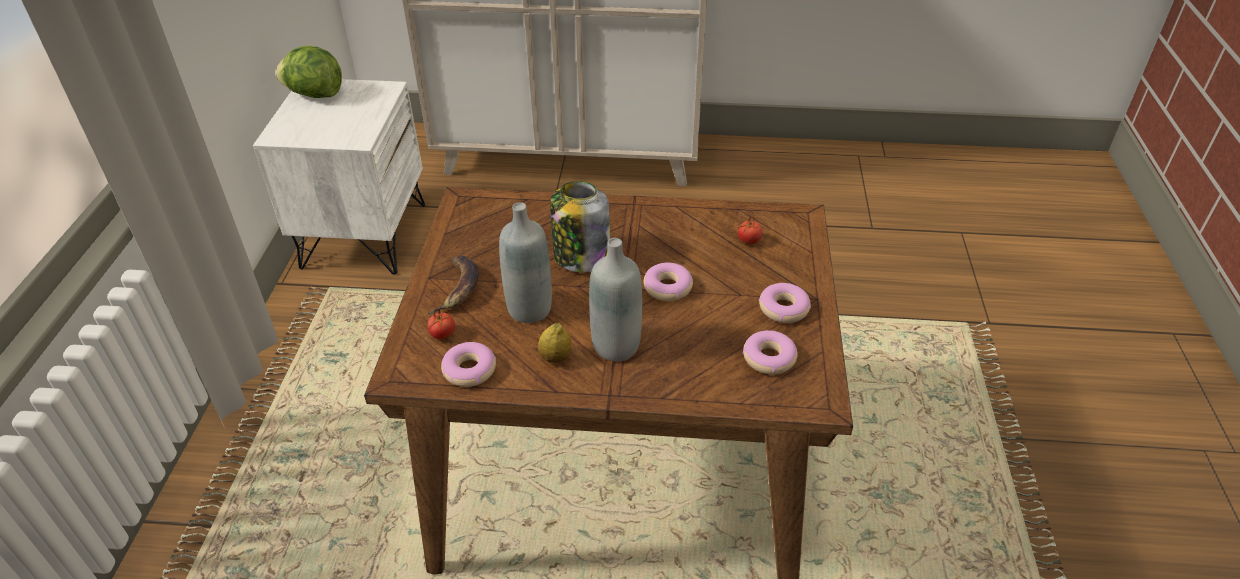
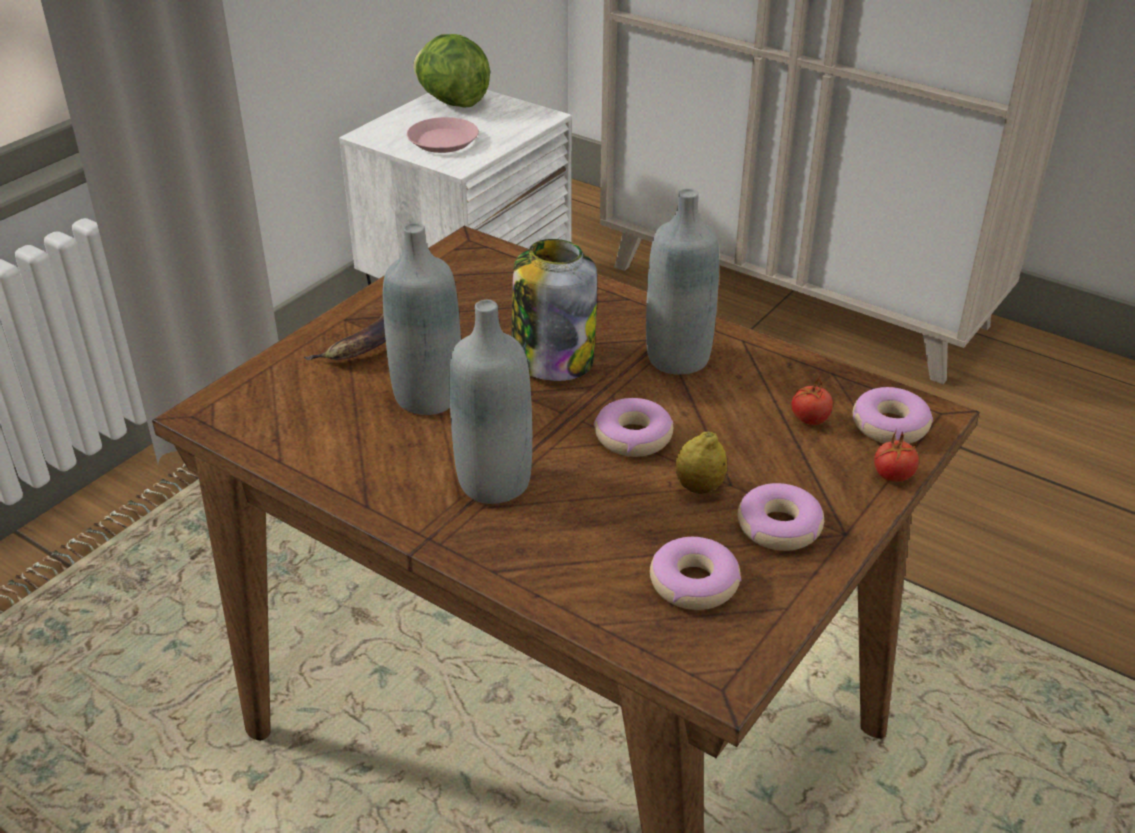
camera: 30 degrees right, 5 degrees down
(334, 126) = (443, 141): none -> pink plate
(442, 335) = (298, 388): tomato -> tomato (892, 476)
(469, 370) = (289, 439): donut -> donut (889, 426)
(555, 358) = (404, 466): lemon -> lemon (699, 487)
(650, 230) = (678, 358): none -> grey bottle

